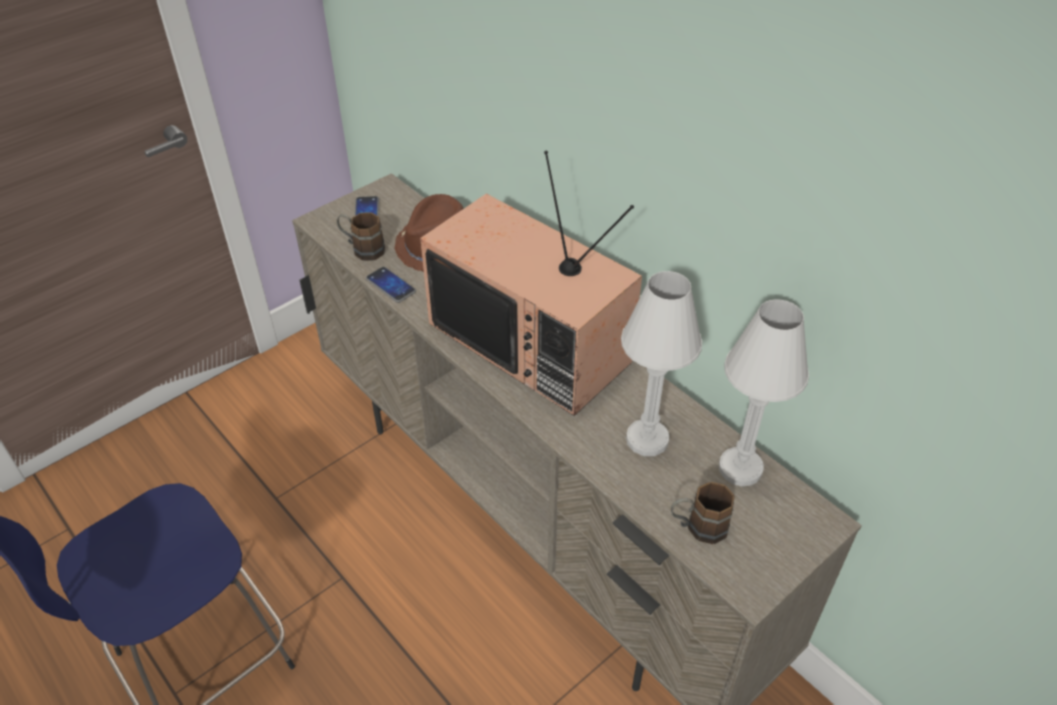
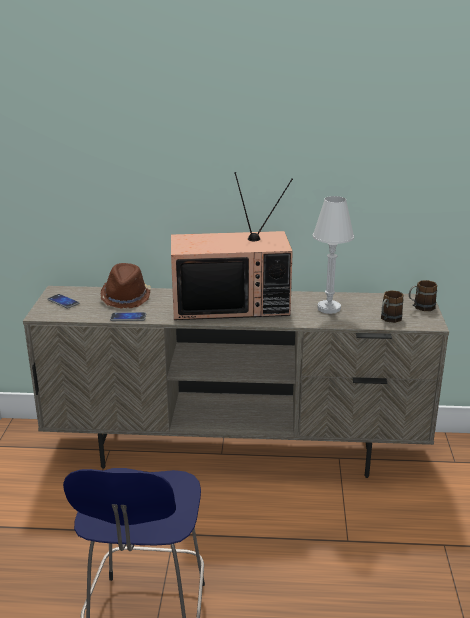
camera: 45 degrees left, 20 degrees down
(362, 249) = (87, 313): brown mug -> brown mug (420, 307)
(740, 468) = (373, 300): white table lamp -> none

